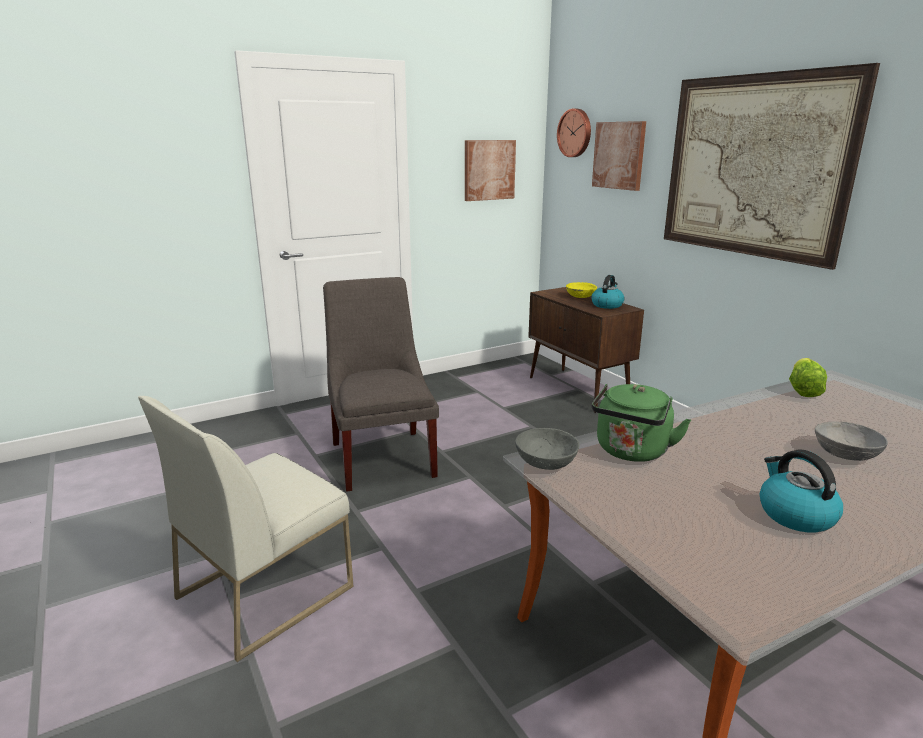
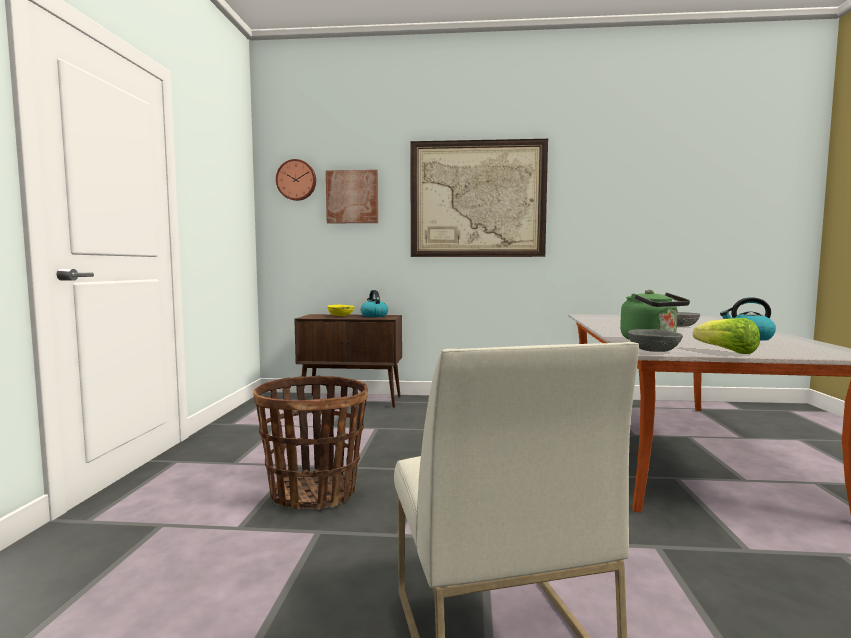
camera: 55 degrees left, 15 degrees down
(383, 456) = (314, 493): grey chair -> basket
(489, 170) = (227, 205): picture -> none
(803, 390) = (591, 318): lettuce -> lettuce (727, 352)

